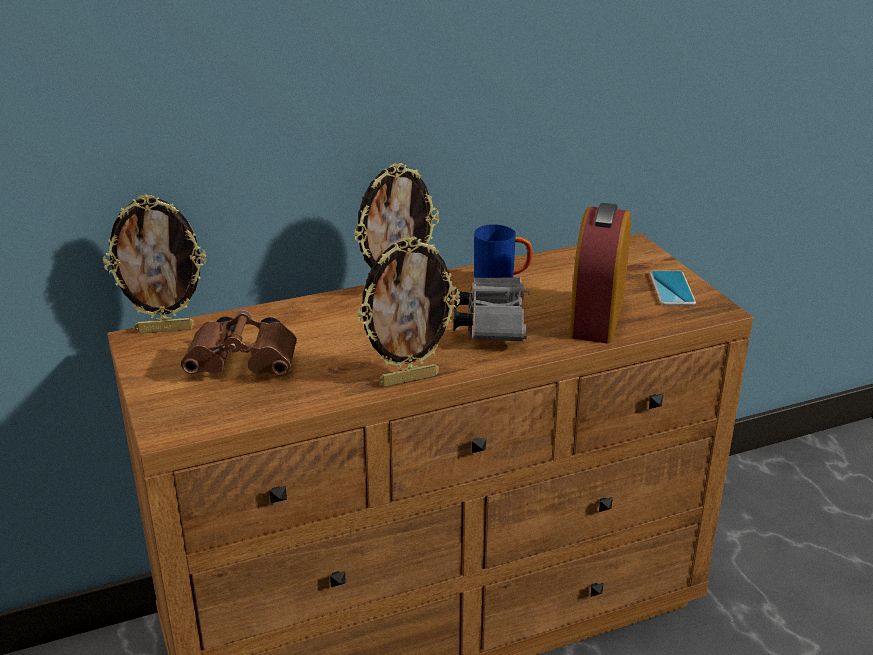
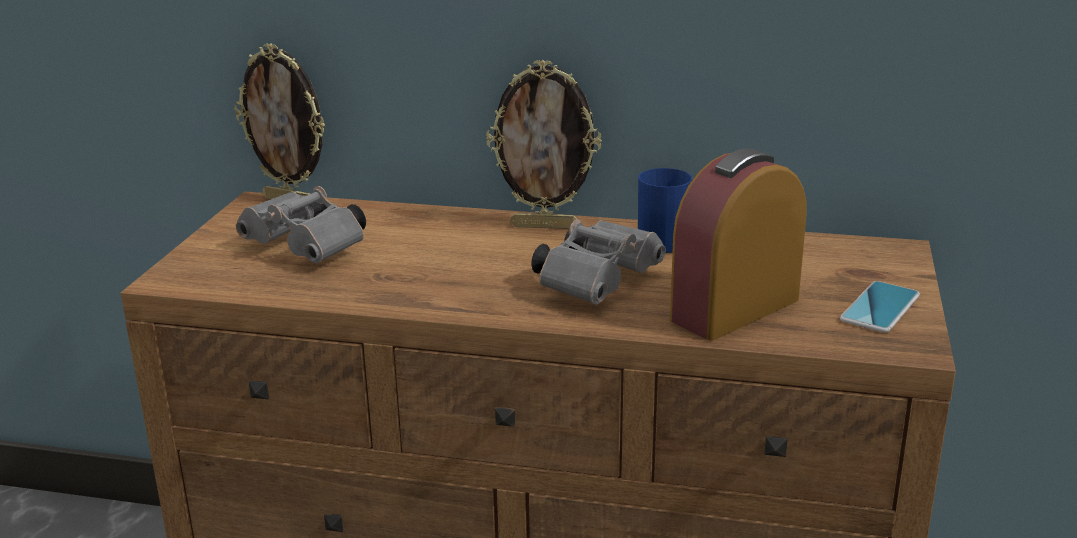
camera: 35 degrees right, 5 degrees down
(246, 366) = (309, 249): brown binoculars -> grey binoculars
(409, 379) = (436, 305): picture frame -> none

